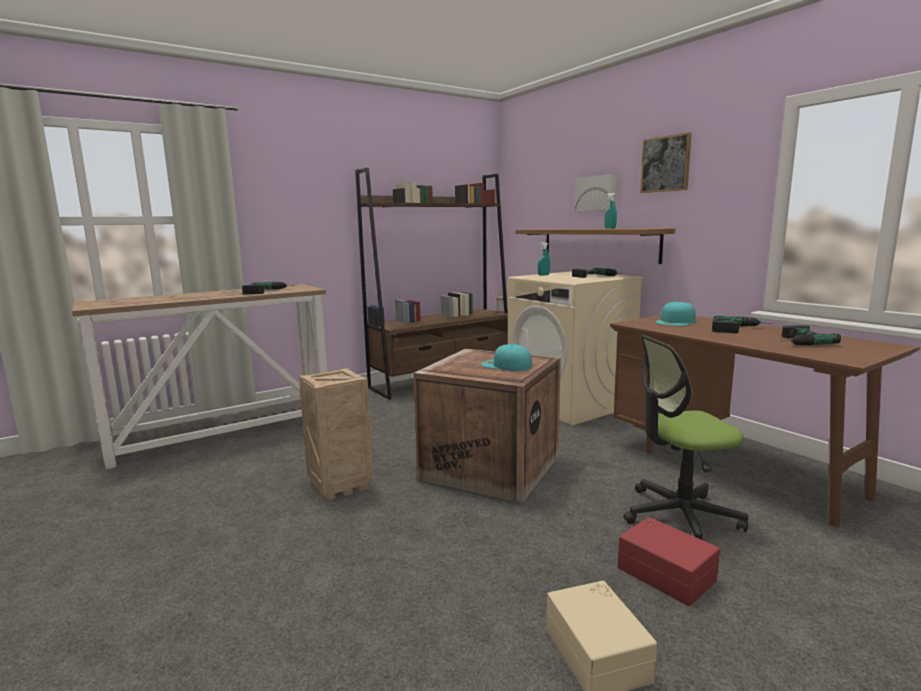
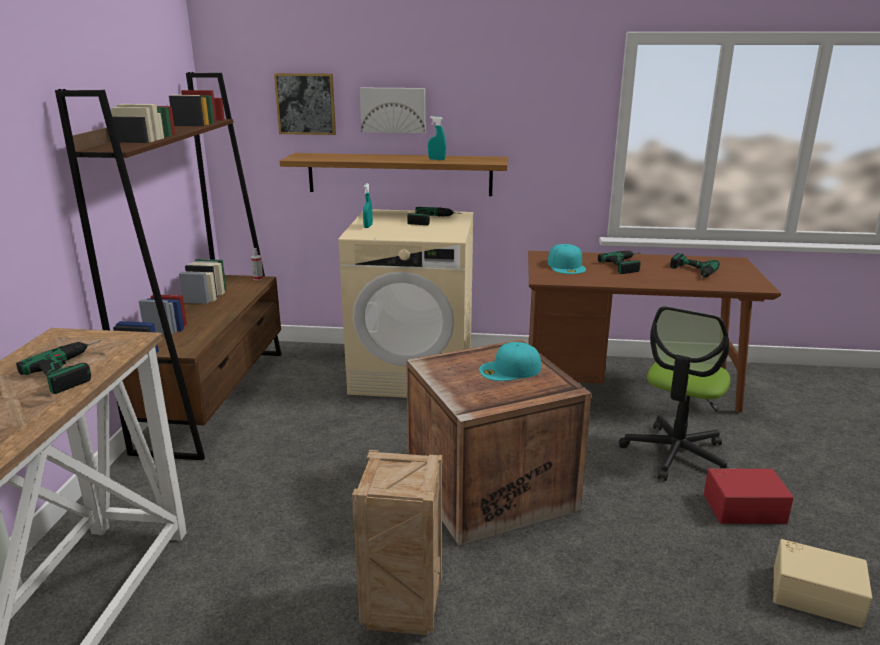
camera: 50 degrees left, 10 degrees up
(665, 164) = (492, 83): picture -> picture (306, 104)

